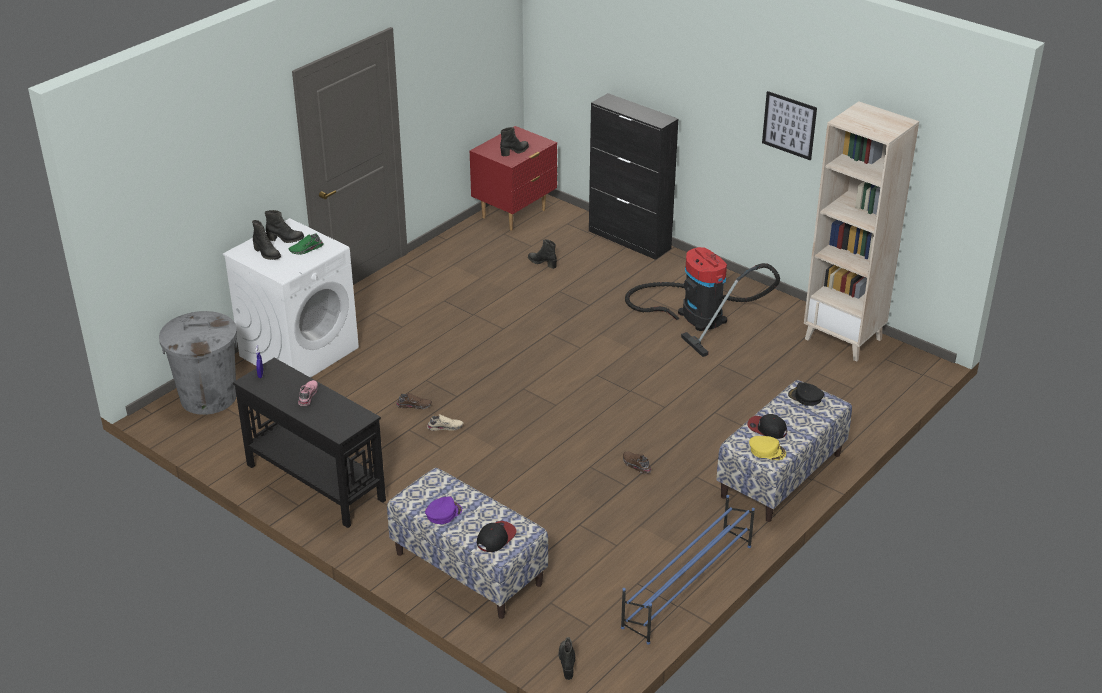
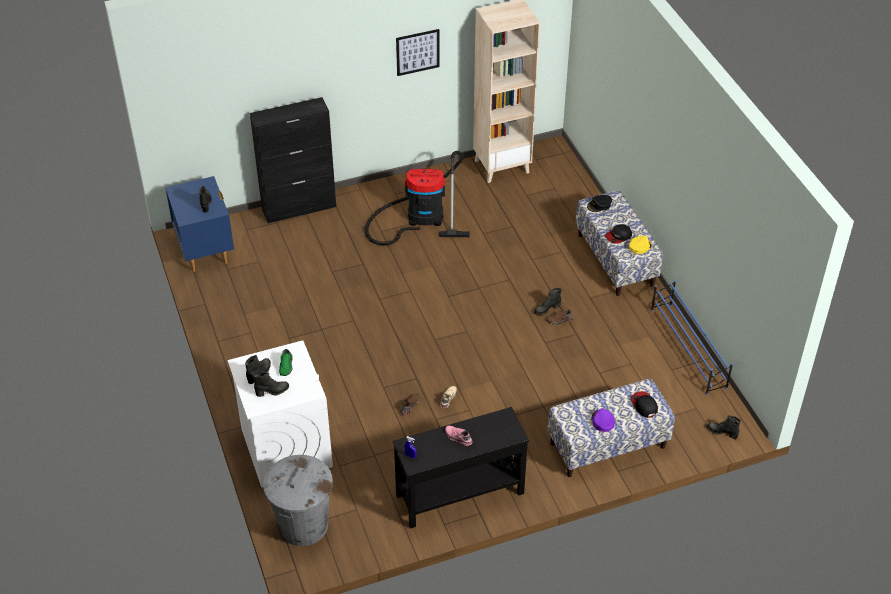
camera: 60 degrees left, 10 degrees up
(514, 214) = (205, 252): red nightstand -> blue nightstand
(542, 263) = (287, 265): black boot -> black boot (547, 309)

